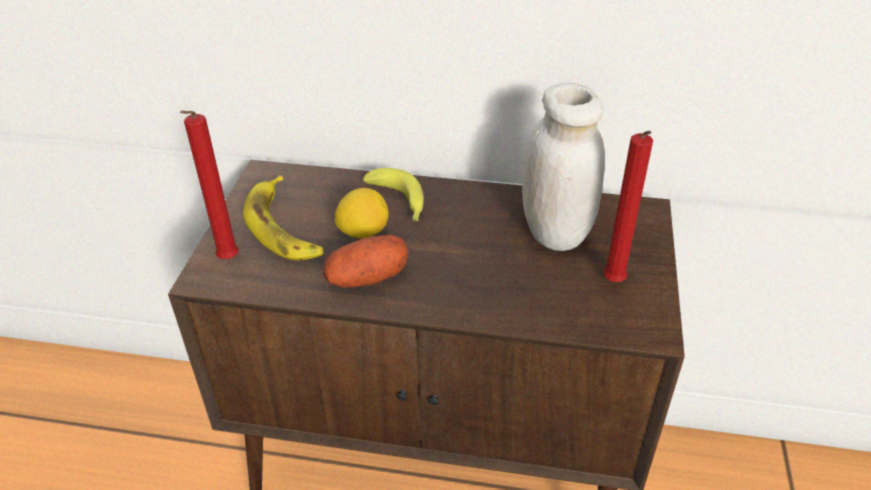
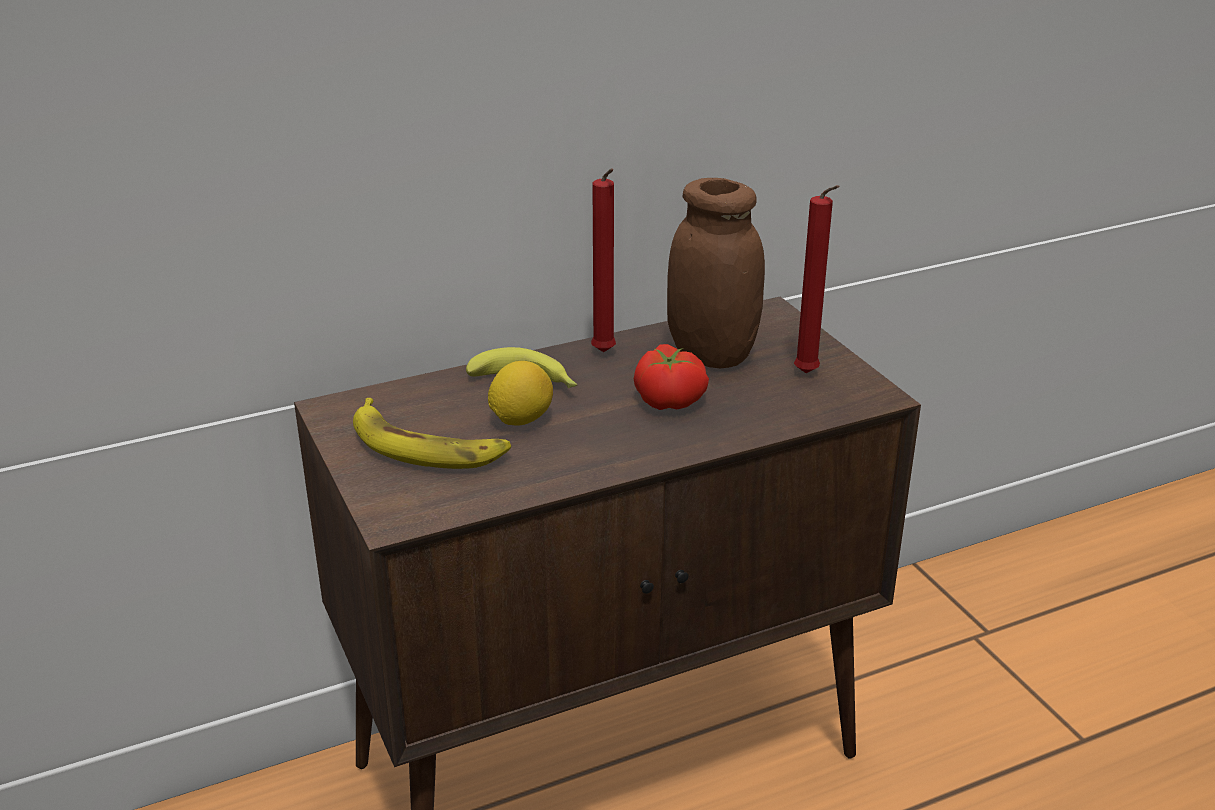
camera: 35 degrees left, 10 degrees down
(227, 261) = (401, 497): red candle -> red candle (604, 354)
(367, 278) = (575, 454): potato -> none
(482, 260) = (670, 400): none -> tomato
(555, 232) = (711, 354): white jar -> brown jar

